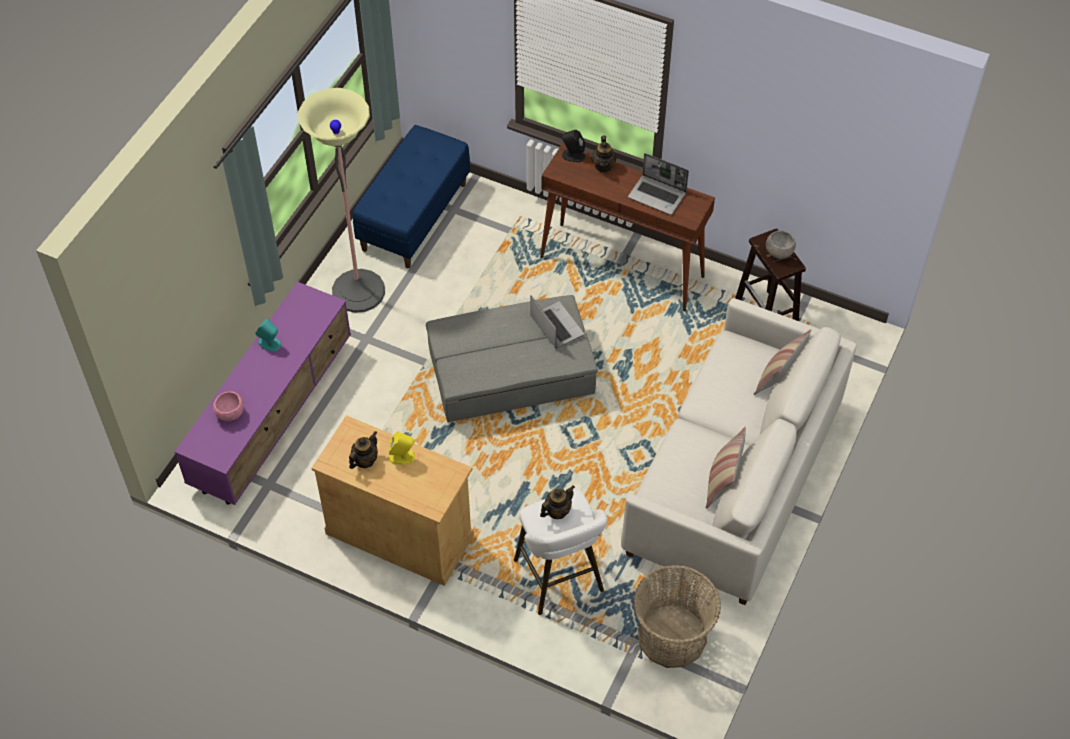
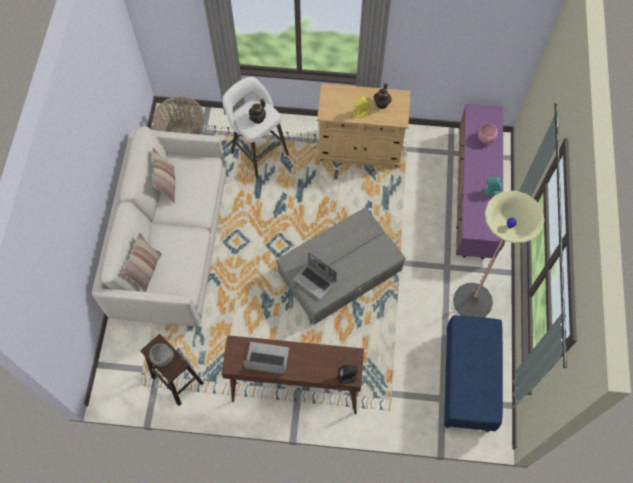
camera: 160 degrees right, 10 degrees up
(603, 166) = (319, 374): teapot -> none

